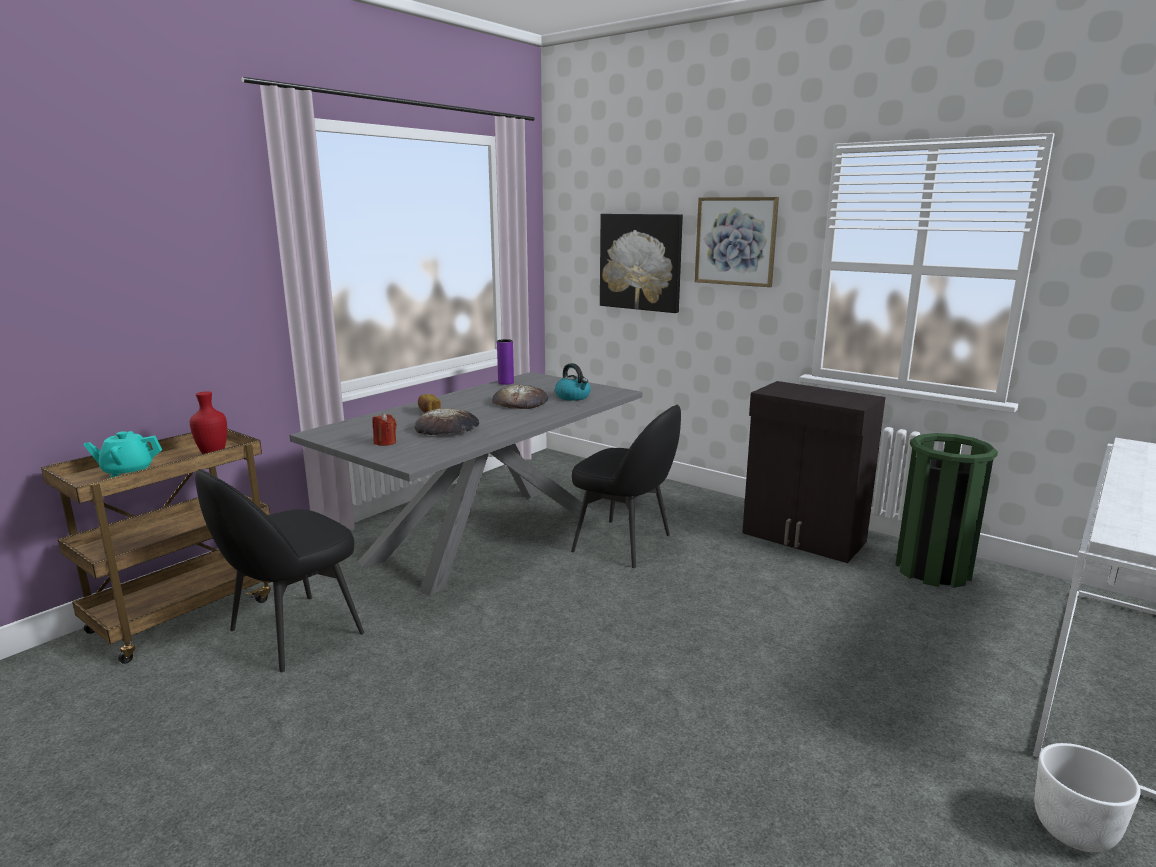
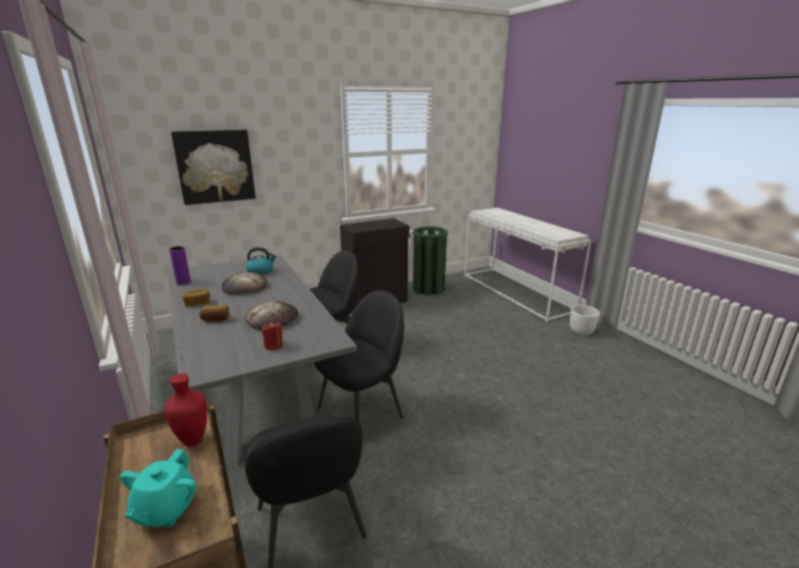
camera: 65 degrees left, 5 degrees up
(460, 398) = (197, 303): none -> bread
(497, 609) = (362, 412): none -> black chair
(735, 241) = (289, 145): picture -> none

